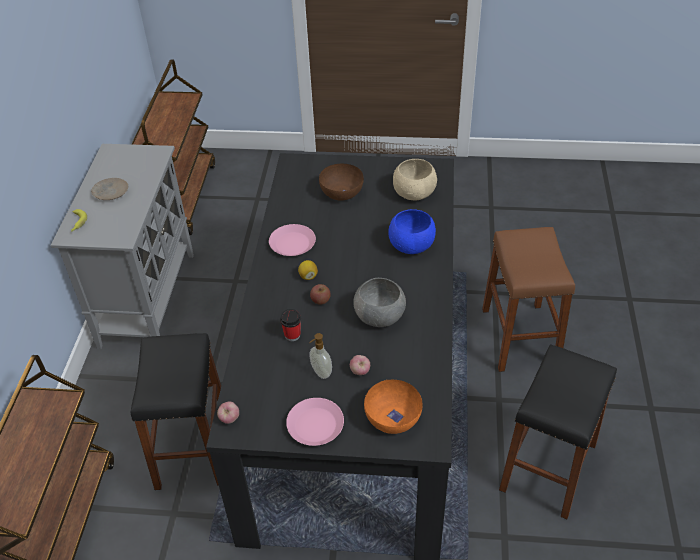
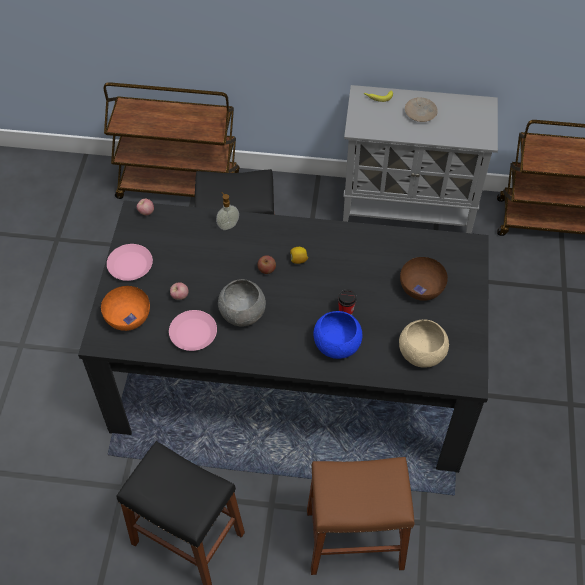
camera: 90 degrees right, 10 degrees up
(292, 335) = (227, 249): cup -> cup (346, 311)
(293, 244) = (343, 248): pink plate -> pink plate (193, 333)
(320, 372) = (183, 269): soap dispenser -> soap dispenser (228, 225)

